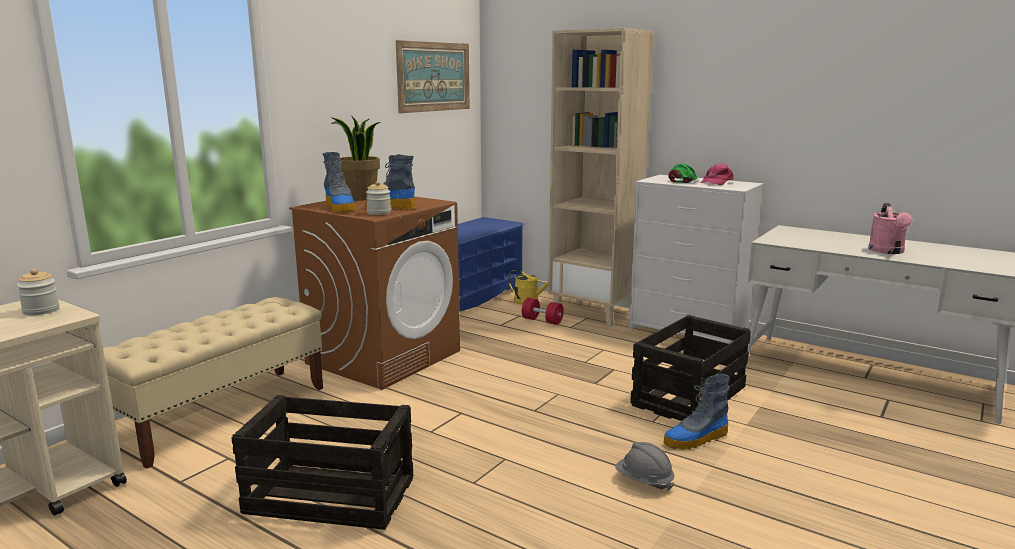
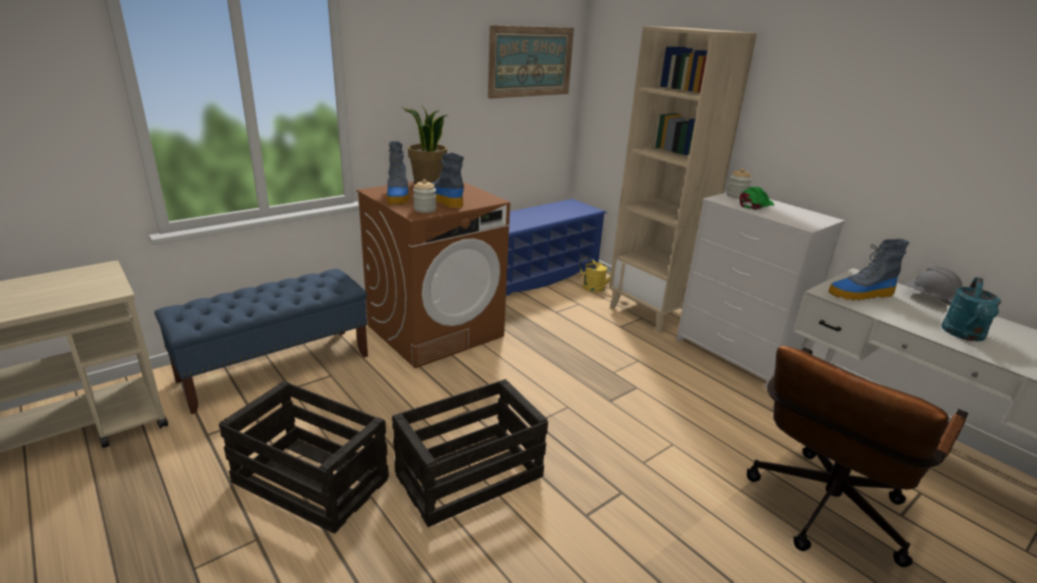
camera: 15 degrees right, 10 degrees up
(41, 310) = (97, 280): jar -> jar (736, 196)
(223, 413) = (276, 367): beige bench -> blue bench
(542, 321) = (597, 314): red dumbbell -> none
(644, 481) = (597, 538): grey hard hat -> grey hard hat (930, 299)
(689, 396) = (697, 438): crate -> crate (470, 475)
(696, 439) = (677, 497): boot -> boot (860, 294)
(716, 182) = (791, 212): pink cap -> none
(820, 428) = (821, 514): none -> brown office chair
(888, 251) = (964, 335): pink watering can -> turquoise watering can

